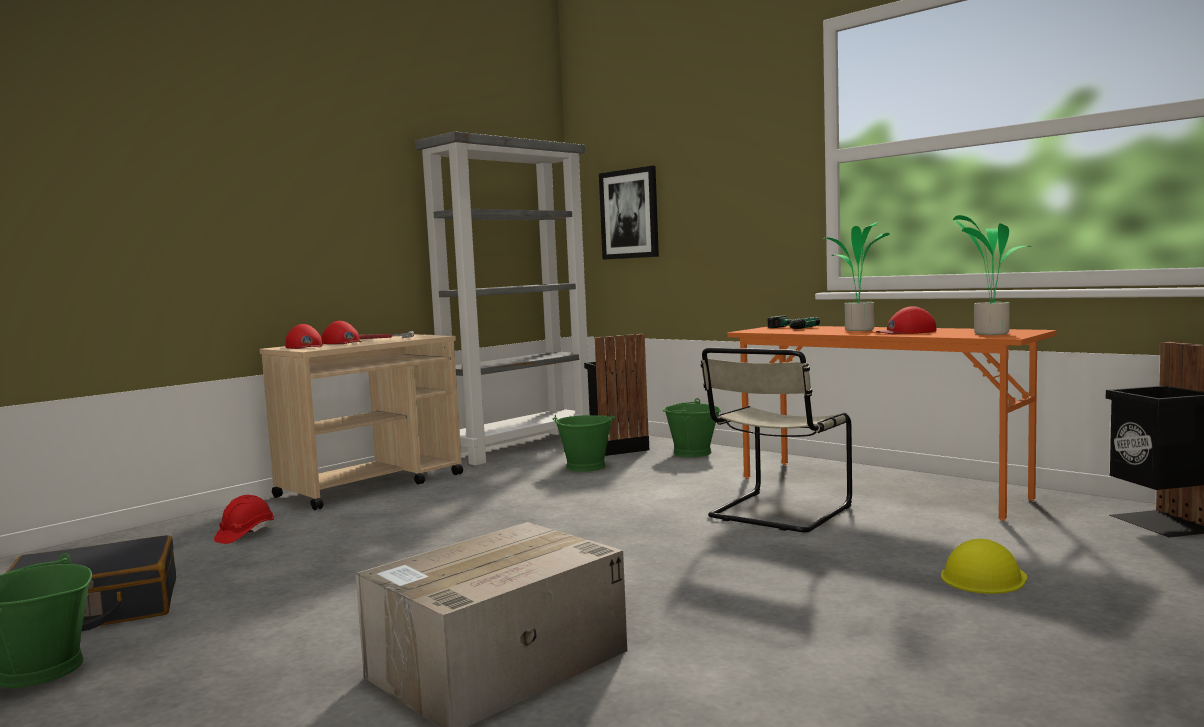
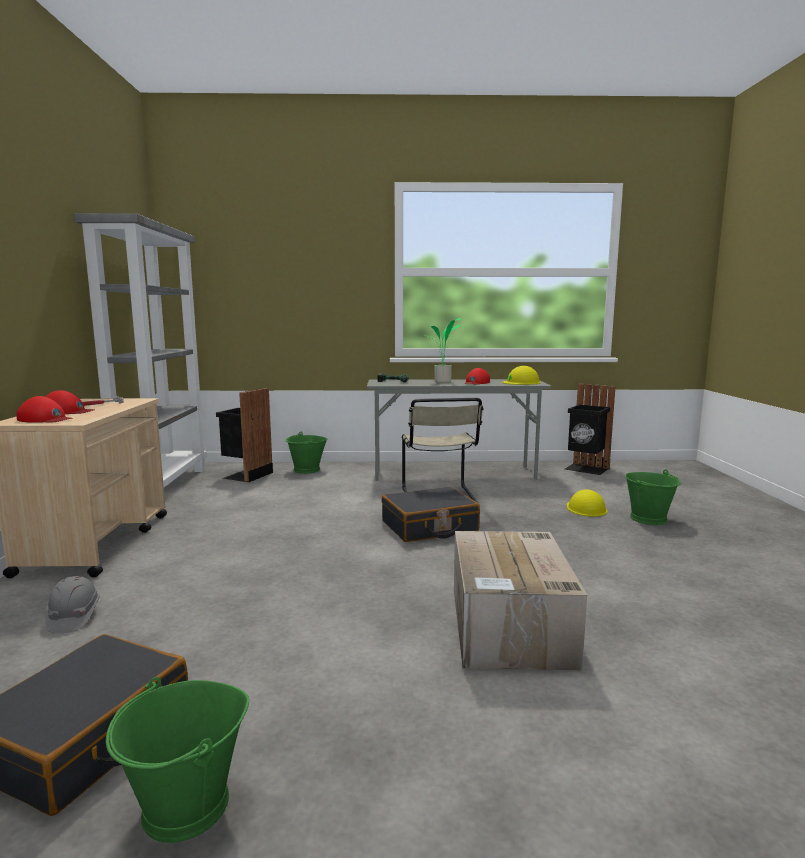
camera: 45 degrees left, 5 degrees up
(245, 535) = (73, 617): red hard hat -> grey hard hat
(586, 467) = (256, 492): green bucket -> green bucket (649, 518)
(629, 214) = (226, 295): picture -> none
(676, 542) = (429, 527): none -> black suitcase
(880, 488) = (454, 473): orange desk -> grey desk
(989, 333) = (521, 382): potted plant -> yellow hard hat

